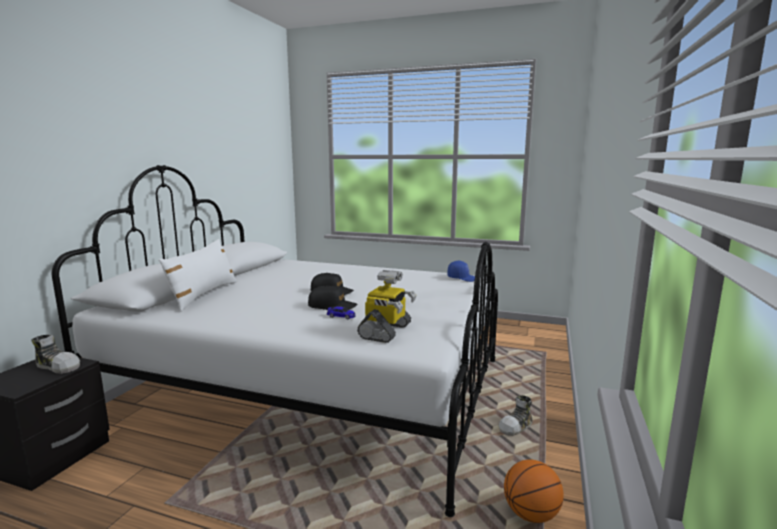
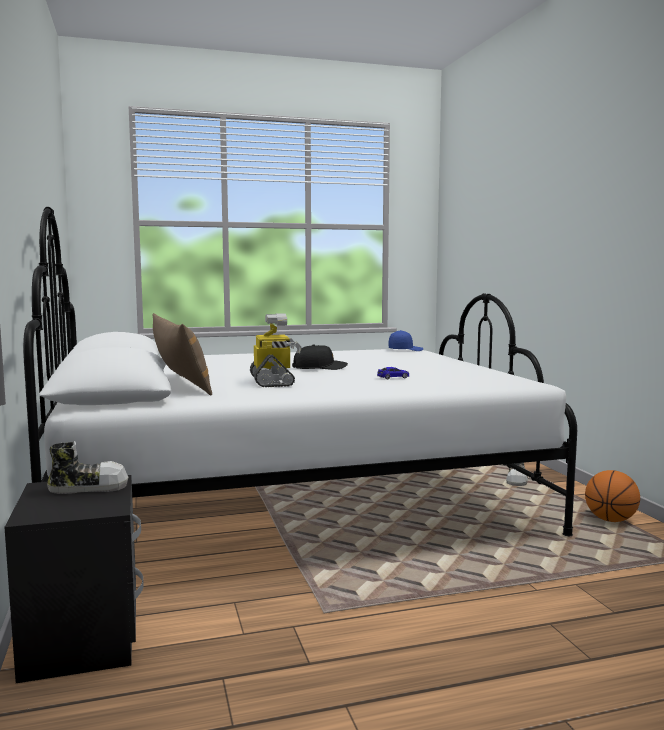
camera: 35 degrees left, 5 degrees down
(203, 295) = (180, 384): white pillow -> brown pillow
(332, 306) = (360, 374): black cap -> none
(386, 331) = (463, 379): toy robot -> toy robot (273, 382)

